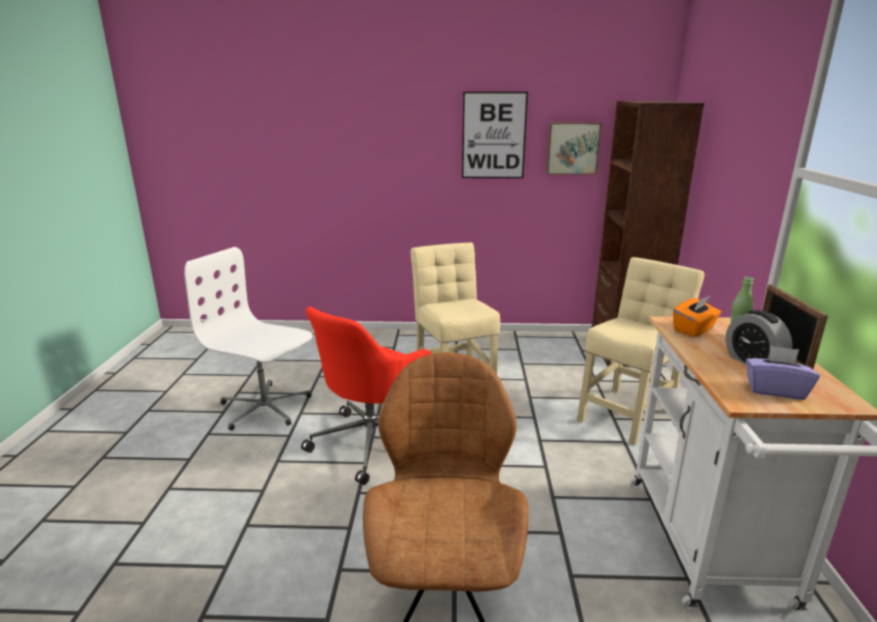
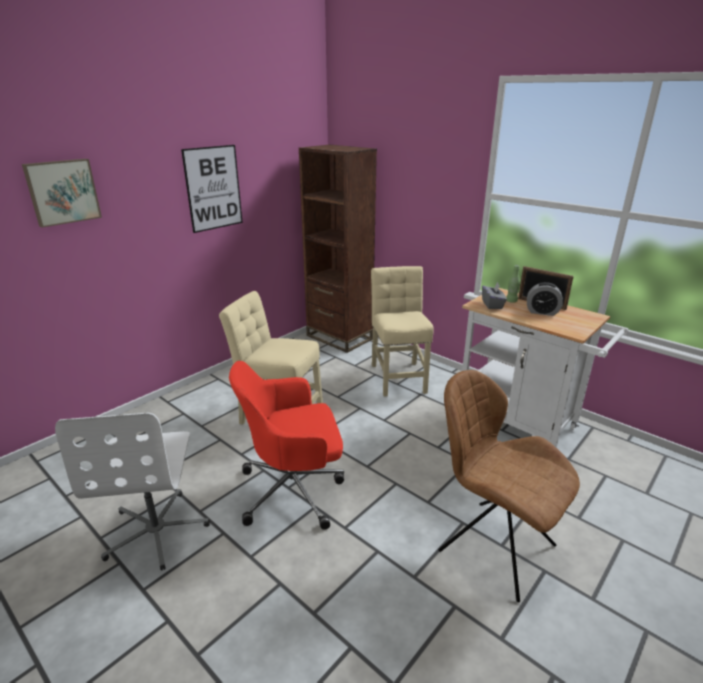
camera: 50 degrees left, 5 degrees up
(265, 407) = (157, 530): white office chair -> white office chair turned 75 degrees counterclockwise
(373, 441) = (294, 490): red office chair -> red office chair turned 90 degrees clockwise
(572, 148) = (272, 190): picture -> picture (62, 192)
(694, 330) = (492, 304): orange tissue box -> grey tissue box
(775, 390) = (572, 322): purple tissue box -> none

